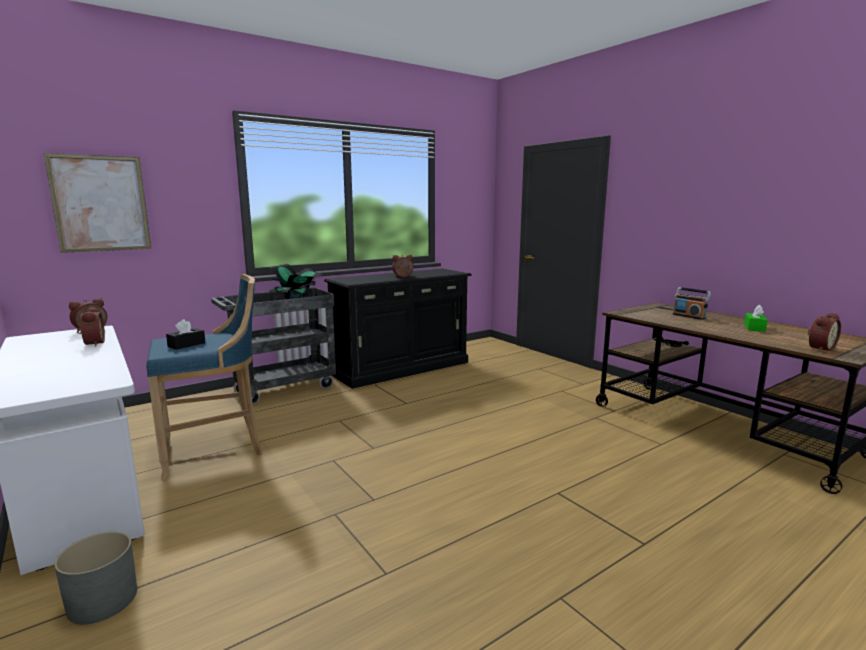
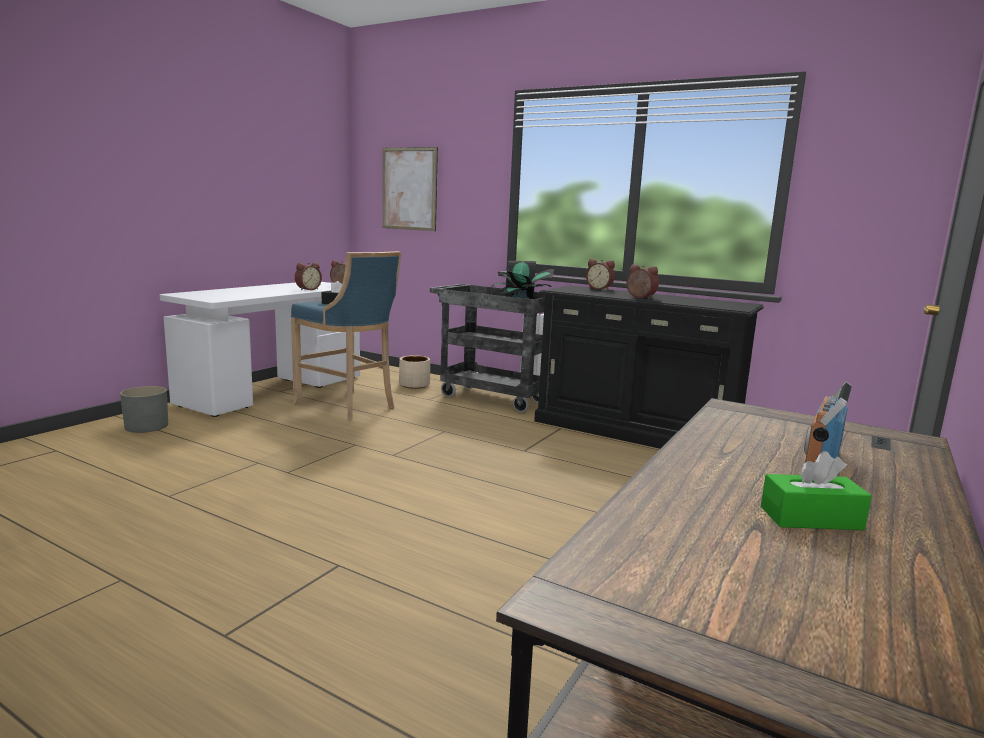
camera: 65 degrees right, 0 degrees up
(194, 411) = (414, 385): none -> beige planter
(819, 348) = (648, 576): alarm clock -> alarm clock (599, 289)

